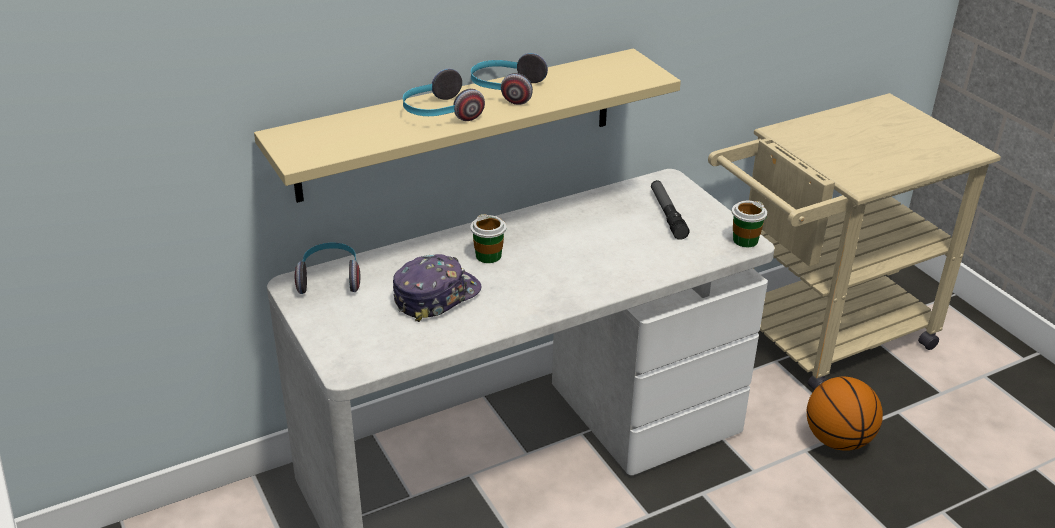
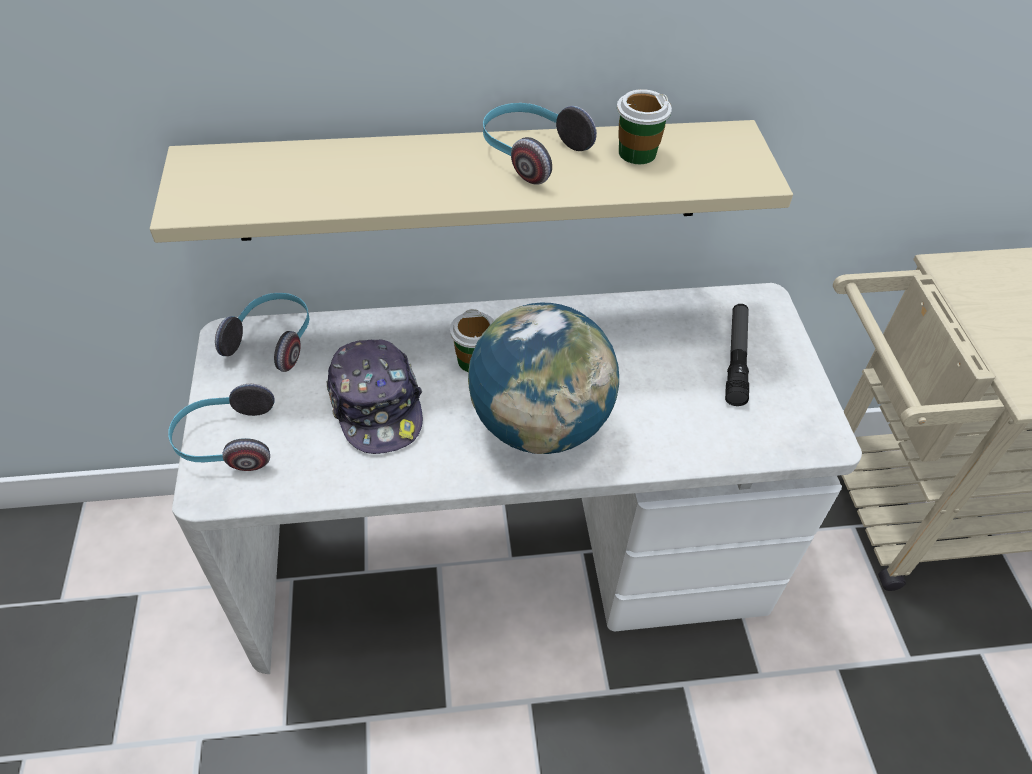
camera: 20 degrees right, 15 degrees up
(436, 296) = (377, 406): cap -> cap turned 90 degrees clockwise
(439, 113) = (416, 173): headphones -> headphones (226, 442)
(557, 279) = (539, 425): none -> globe
(745, 240) = (823, 433): cup -> cup (636, 153)
(838, 440) = (885, 666): basketball -> none

